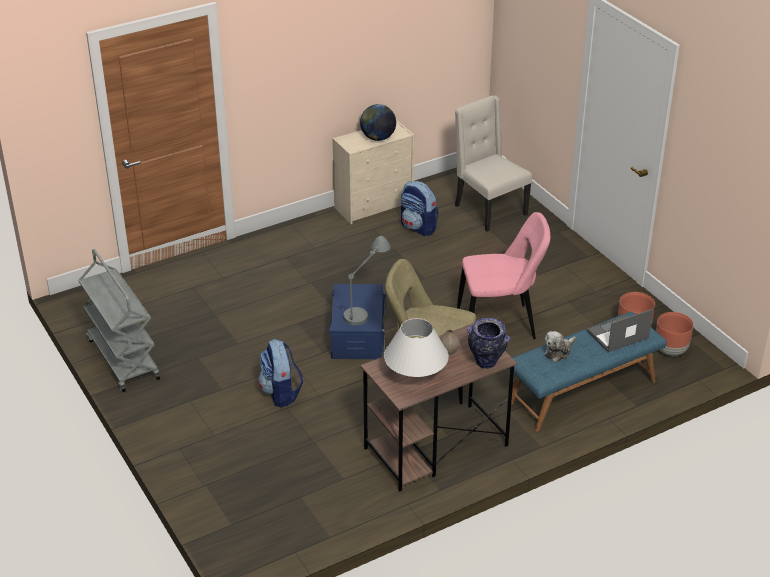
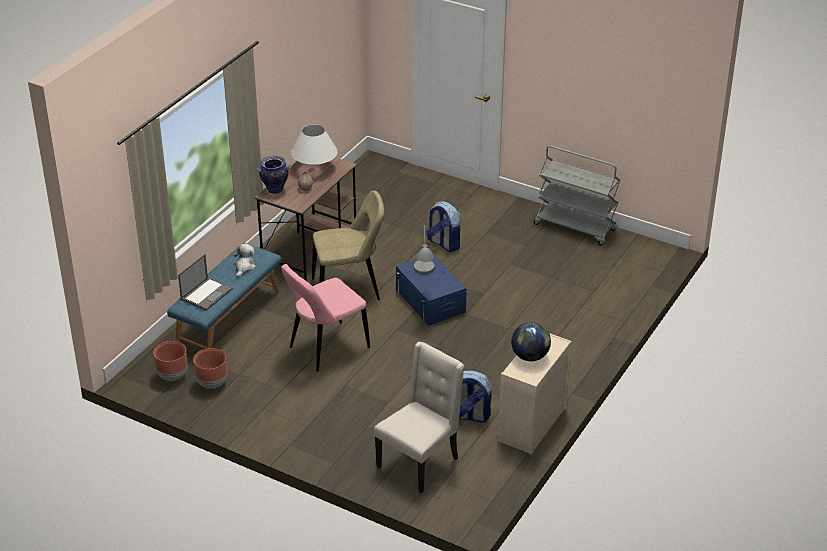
camera: 150 degrees right, 0 degrees up
(488, 210) = (419, 462): beige chair -> beige chair turned 75 degrees counterclockwise

